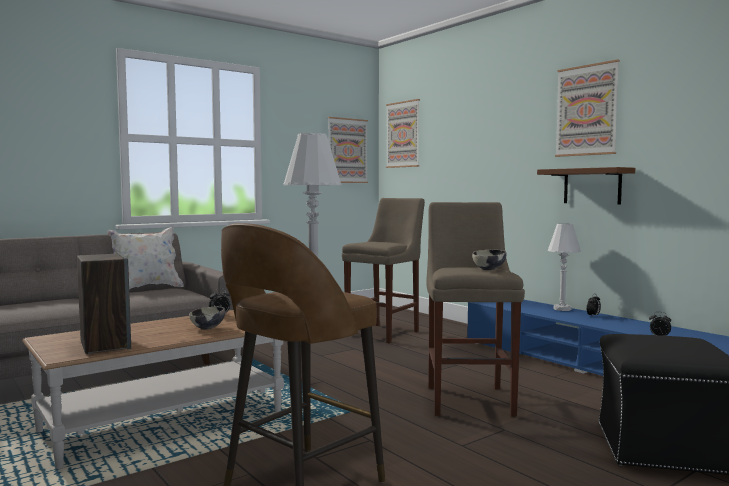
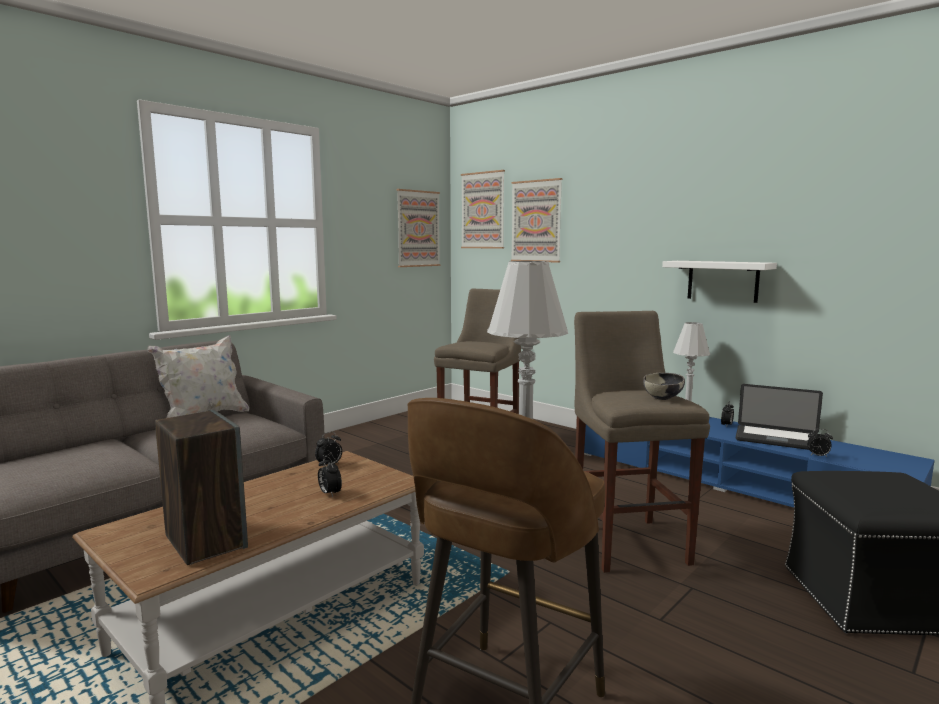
camera: 10 degrees left, 5 degrees up
(208, 328) = (329, 493): bowl -> alarm clock
(586, 110) = (719, 195): picture -> picture (536, 221)
(592, 186) = (722, 281): brown shelf -> white shelf
(631, 326) = (776, 439): none -> laptop

